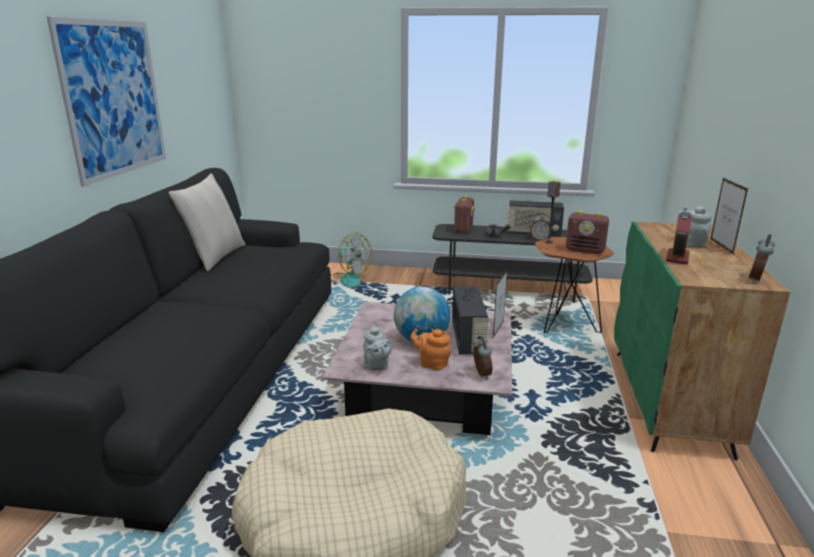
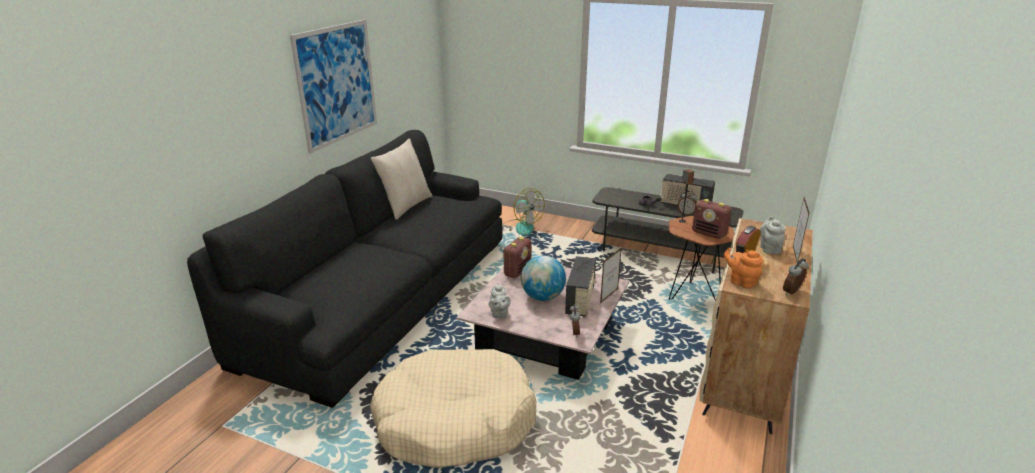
camera: 15 degrees right, 5 degrees up
(431, 364) = (541, 318): orange teapot -> orange teapot (741, 281)
(463, 229) = (623, 195): radio -> radio (517, 271)
(669, 400) = (745, 376): green cabinet -> beige cabinet

